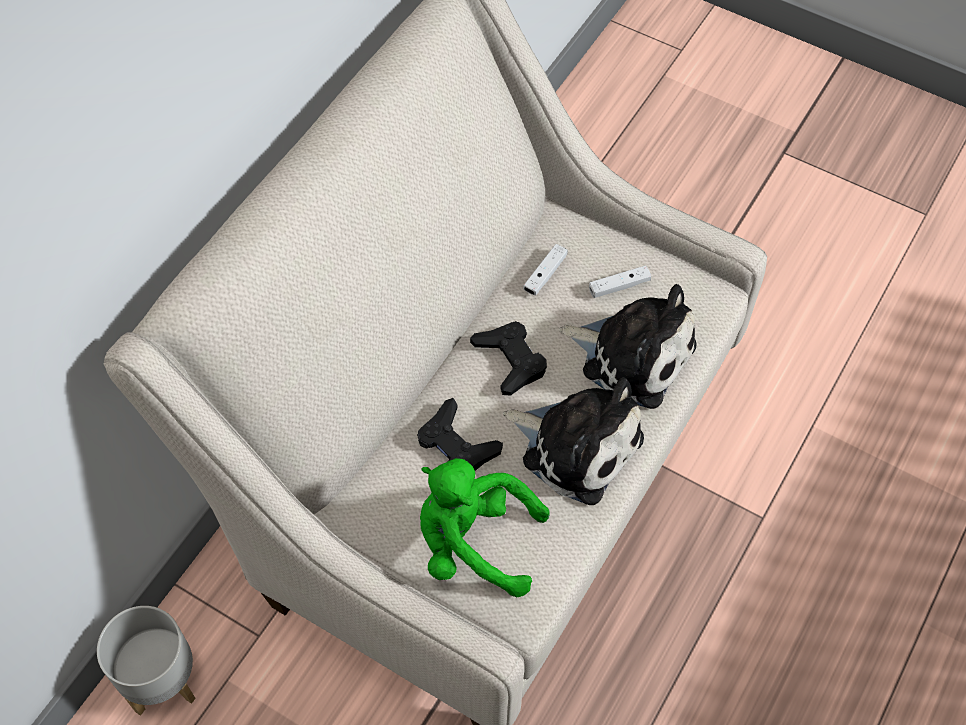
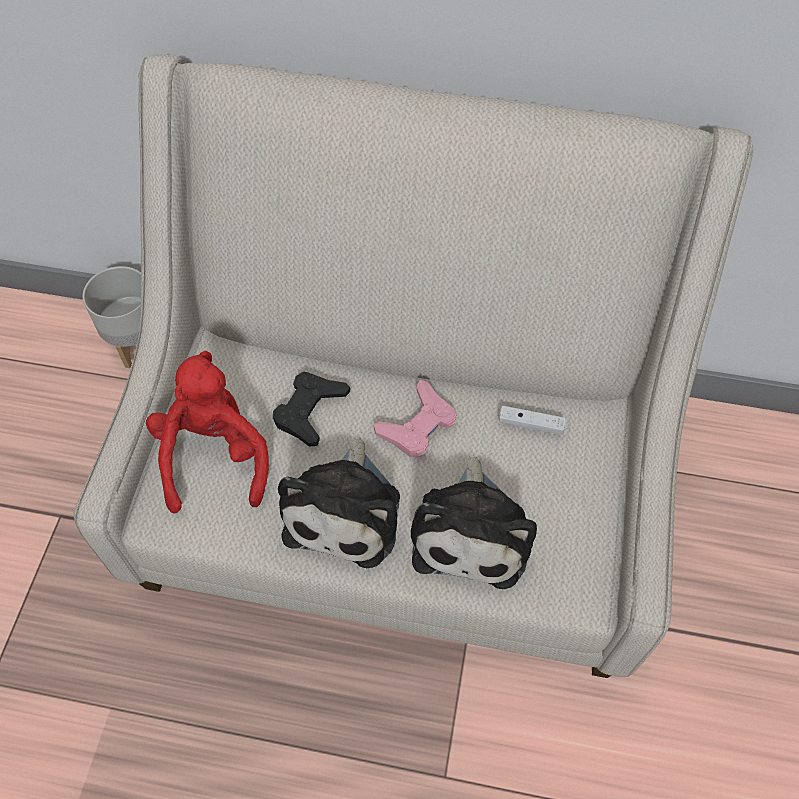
camera: 70 degrees right, 0 degrees up
(473, 543) = (215, 456): green plush toy -> red plush toy
(510, 360) = (418, 425): black game controller -> pink game controller
(619, 286) = (550, 495): white game controller -> none

